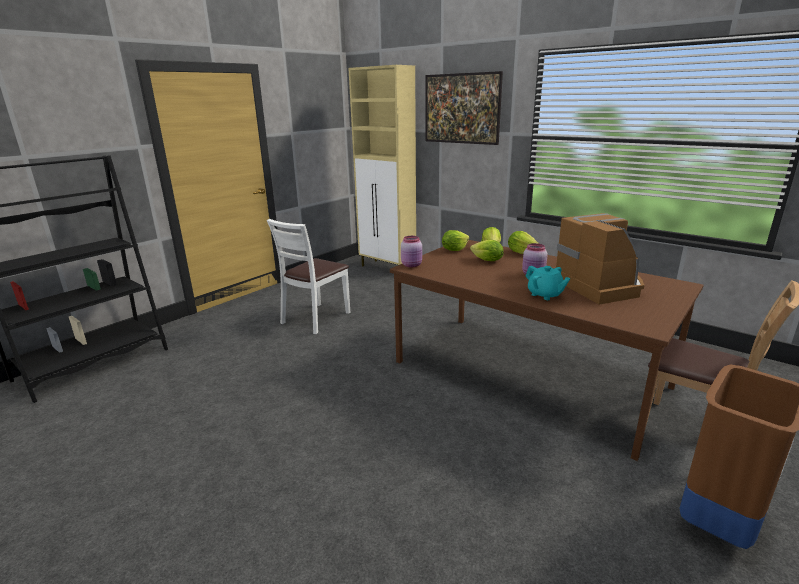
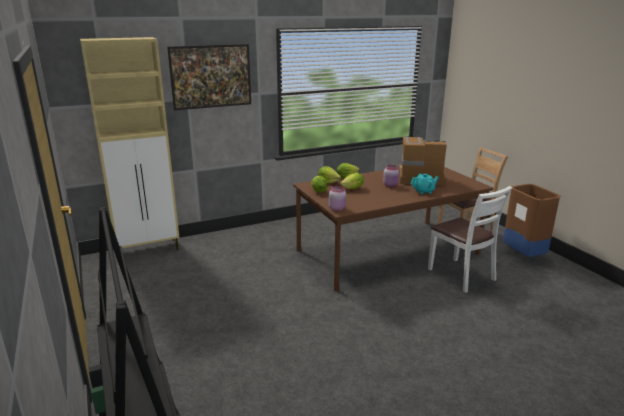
camera: 65 degrees left, 0 degrees up
(315, 318) = (216, 311): white chair -> white chair (461, 275)

